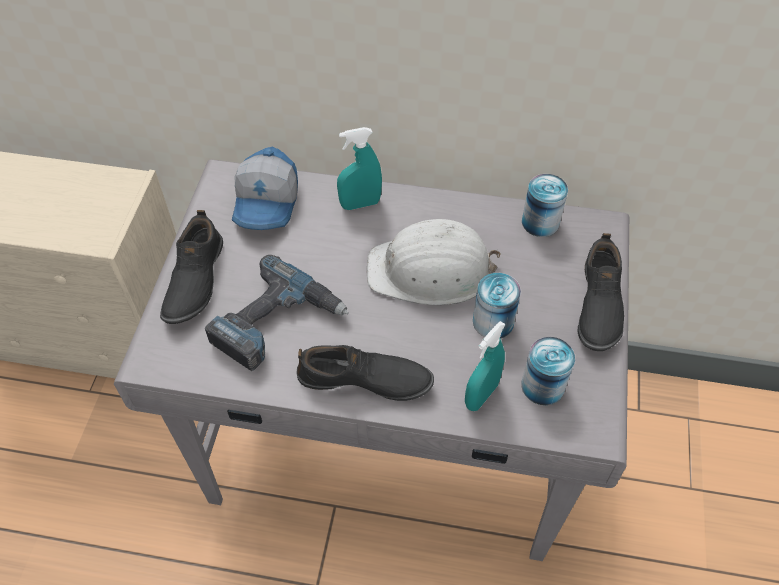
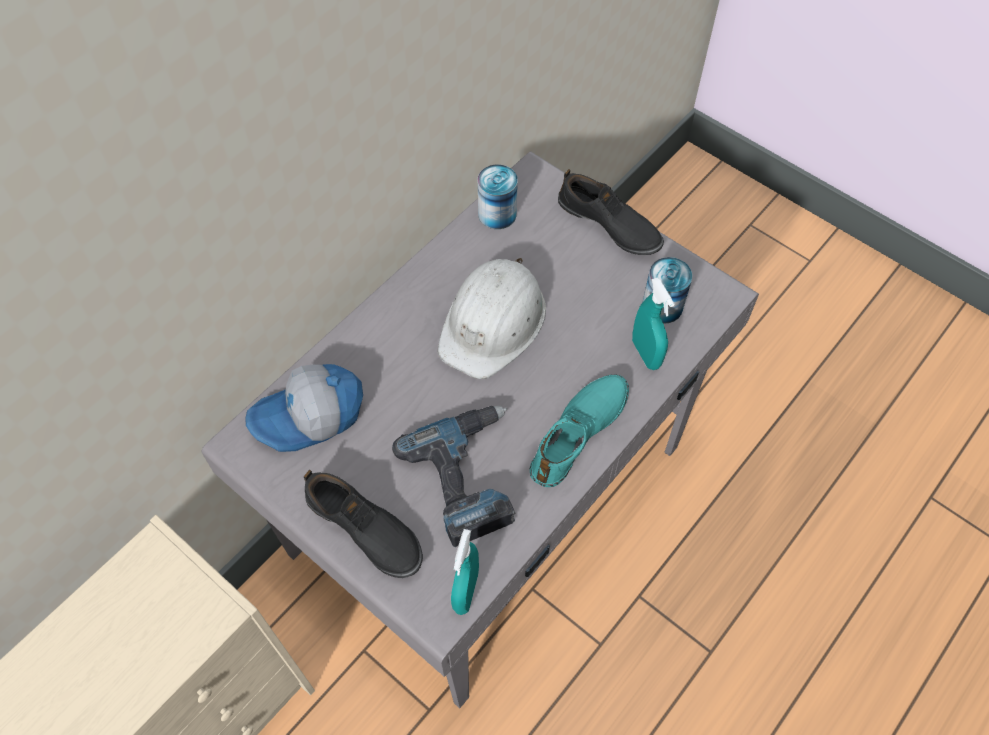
camera: 60 degrees left, 5 degrees up
(268, 202) = (310, 417): cap -> cap turned 120 degrees clockwise
(360, 204) = (373, 338): turquoise spray bottle -> turquoise spray bottle (466, 591)
(365, 381) = (579, 434): black shoe -> turquoise shoe
(493, 321) = (578, 306): can -> none

